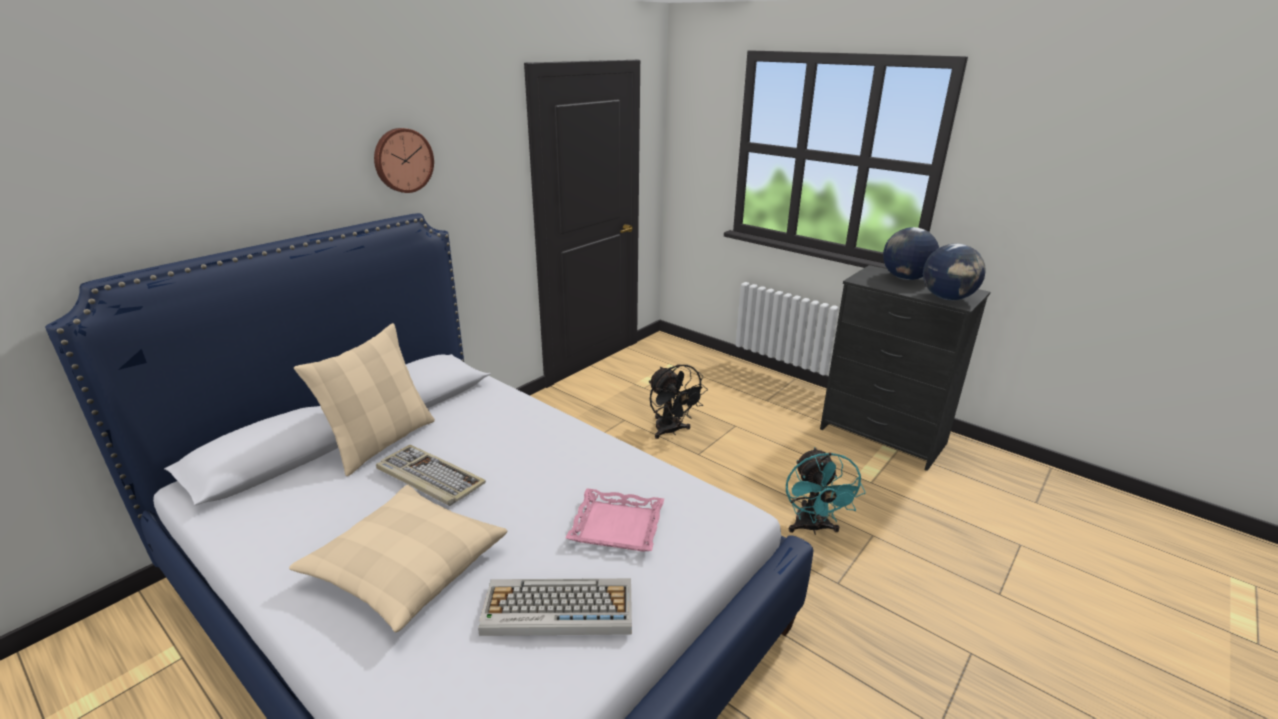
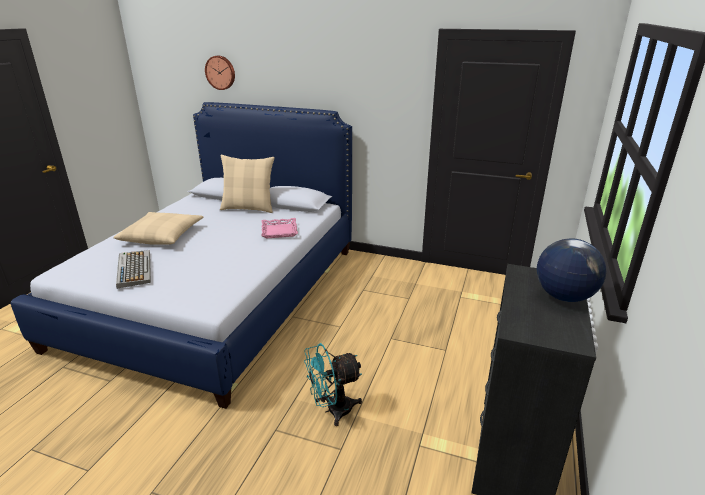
camera: 70 degrees right, 0 degrees up
(402, 160) = (339, 80): wall clock -> wall clock (220, 72)
(428, 478) = (223, 223): keyboard -> none
(616, 526) = (195, 273): pink tray -> pink tray (279, 231)
(671, 431) = (411, 320): black fan -> none
(947, 298) = (524, 322): globe -> none

